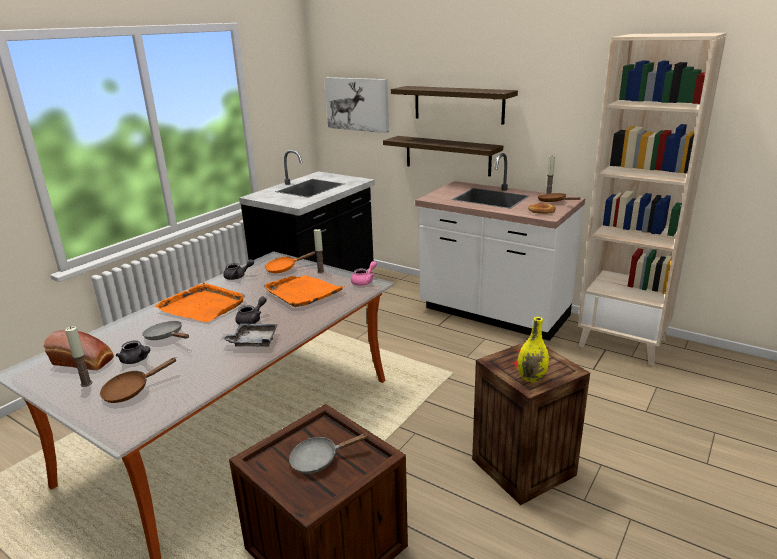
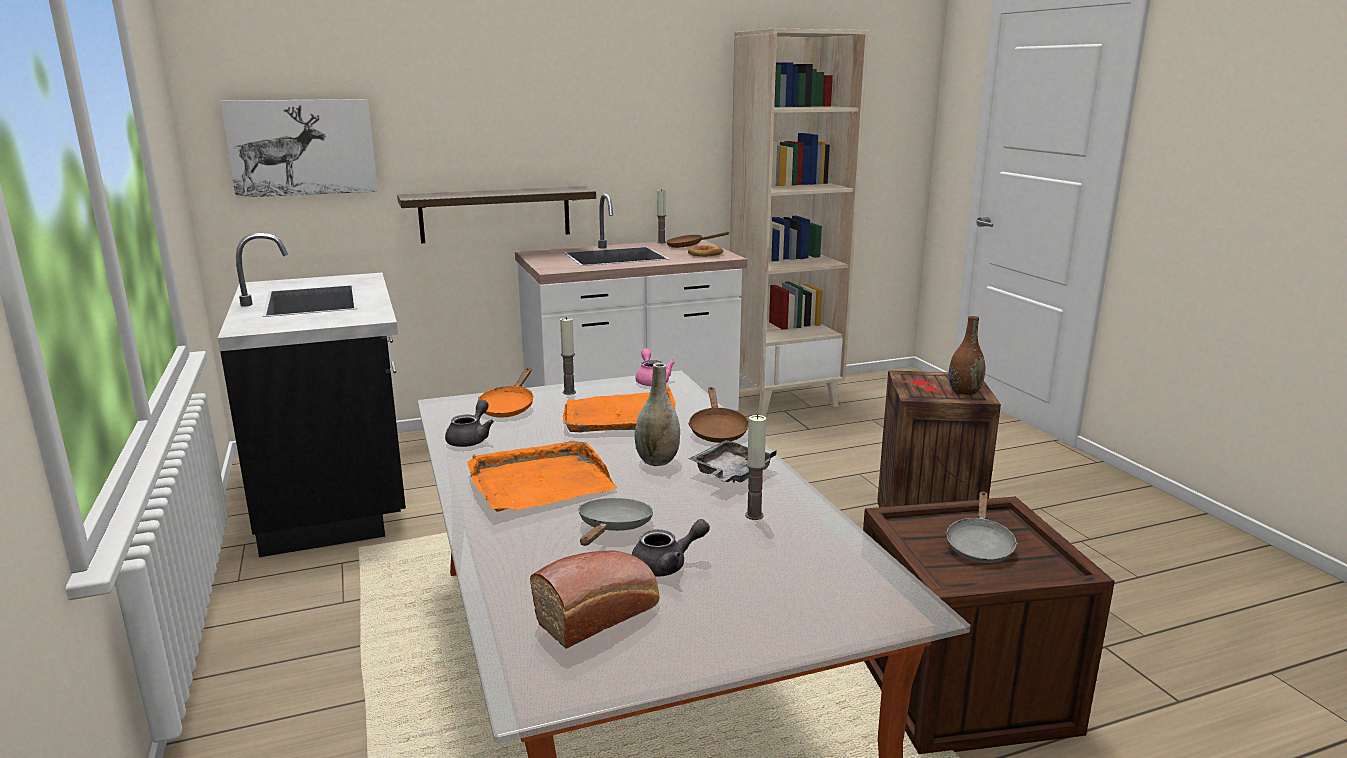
camera: 55 degrees left, 5 degrees down
(86, 383) = (695, 622): candle -> candle (754, 515)
(131, 390) = (773, 584): brown frying pan -> brown frying pan (717, 431)
(166, 337) = (613, 528): grey frying pan -> grey frying pan turned 120 degrees clockwise
(252, 320) = (657, 461): grey teapot -> grey vase
(458, 104) = (508, 133): shelf -> none
(531, 377) = (964, 392): yellow vase -> brown vase

